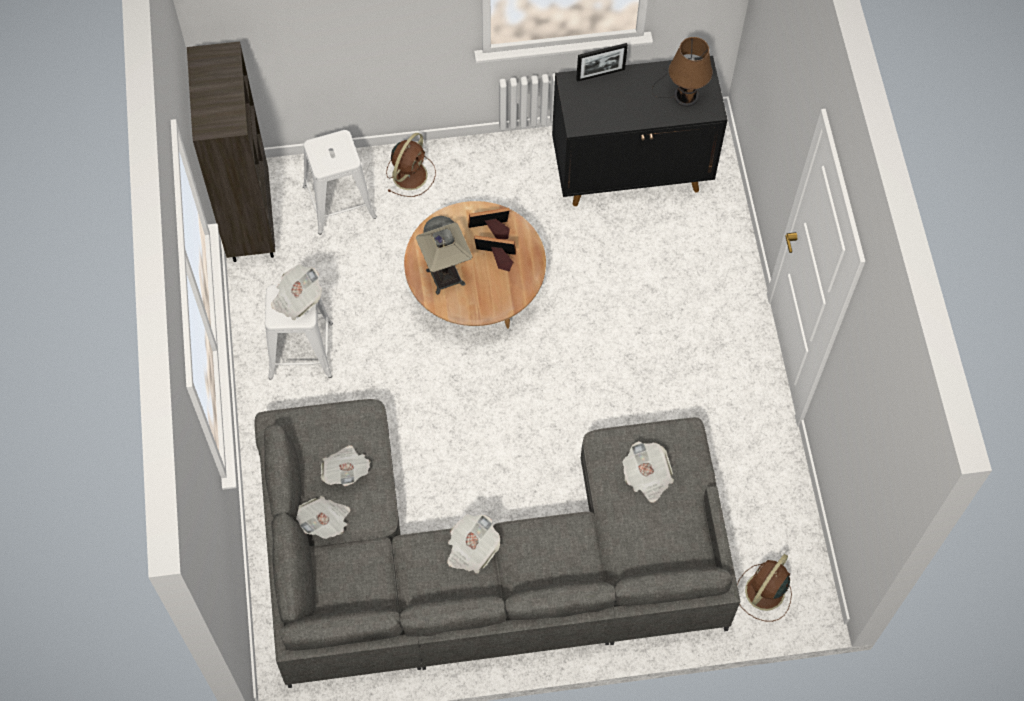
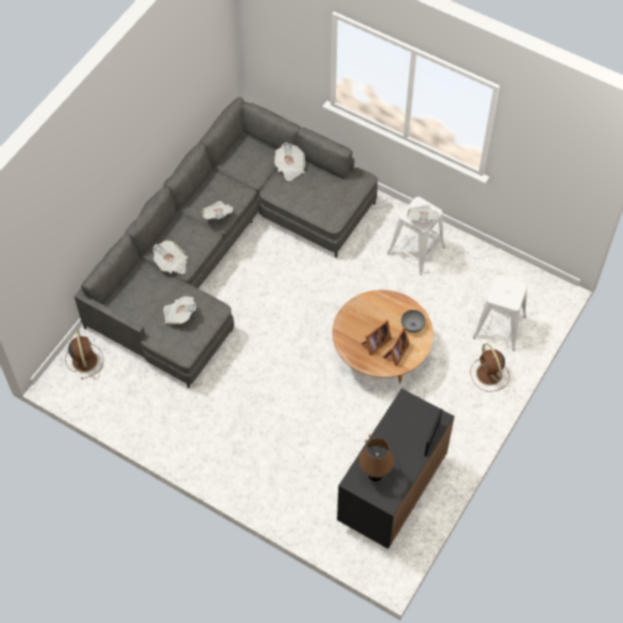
camera: 130 degrees right, 5 degrees down
(249, 223) = (520, 275): brown bookcase -> none
(346, 471) = (309, 191): newspaper -> newspaper (171, 263)
(445, 277) = (385, 311): table lamp -> none

